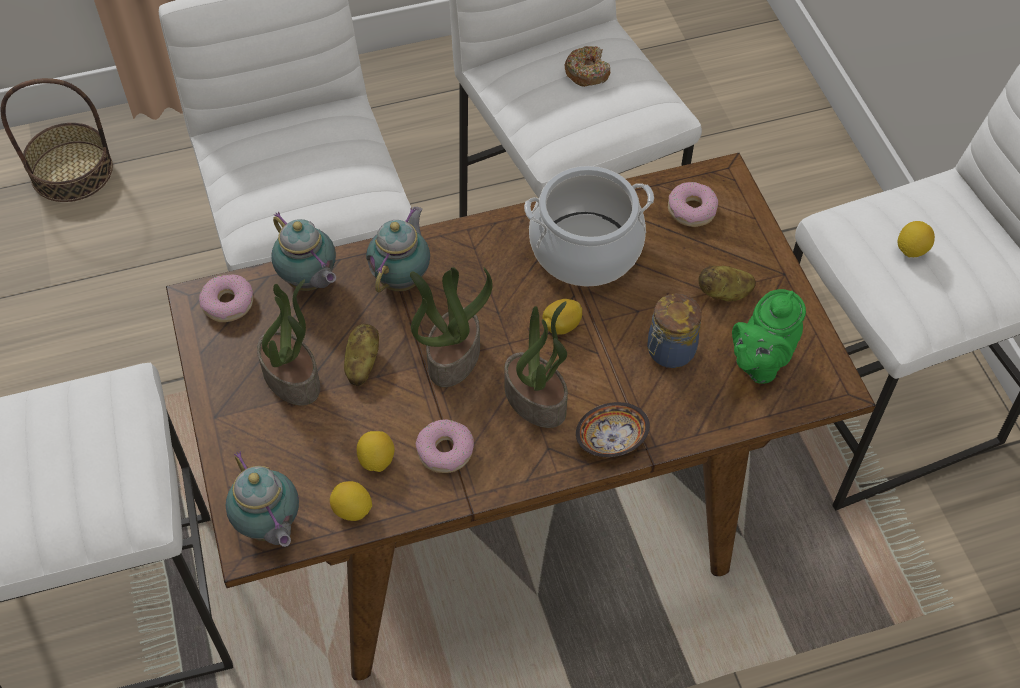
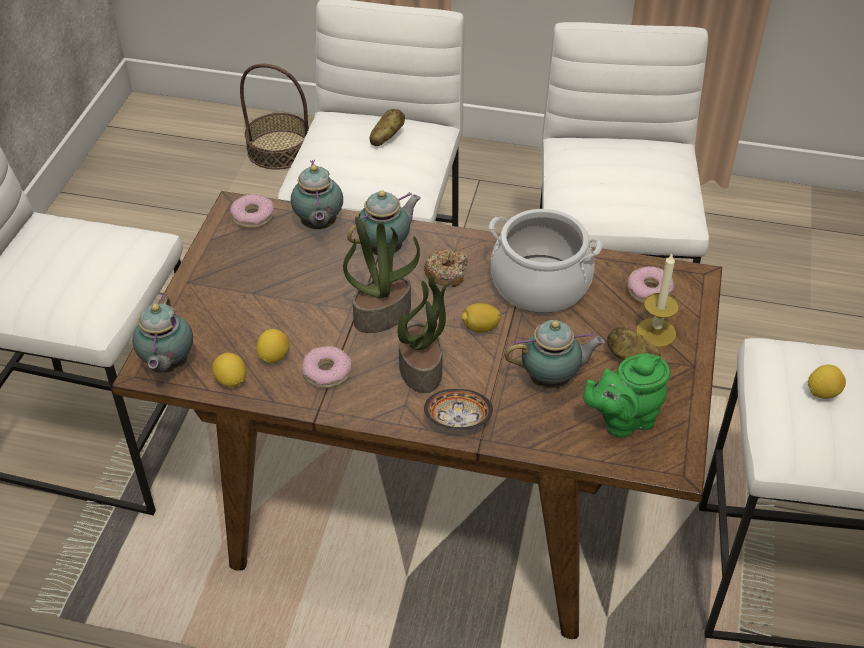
camera: 30 degrees right, 10 degrees down
(293, 378) = (258, 280): potted plant -> none
(361, 363) = (313, 291): potato -> potato (386, 138)
(587, 72) = (634, 167): donut -> donut (446, 273)
(669, 352) = (552, 380): jar -> teapot
(727, 253) = (656, 332): none -> candle

